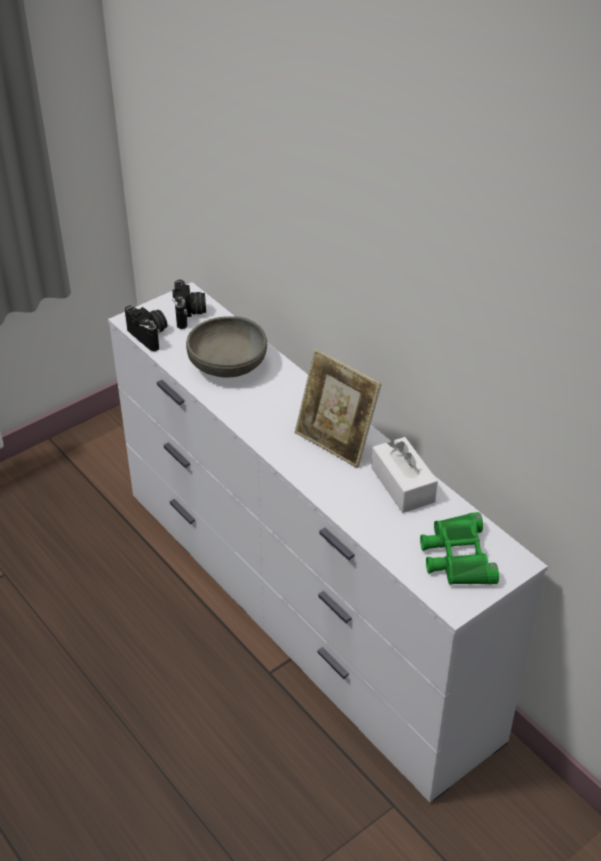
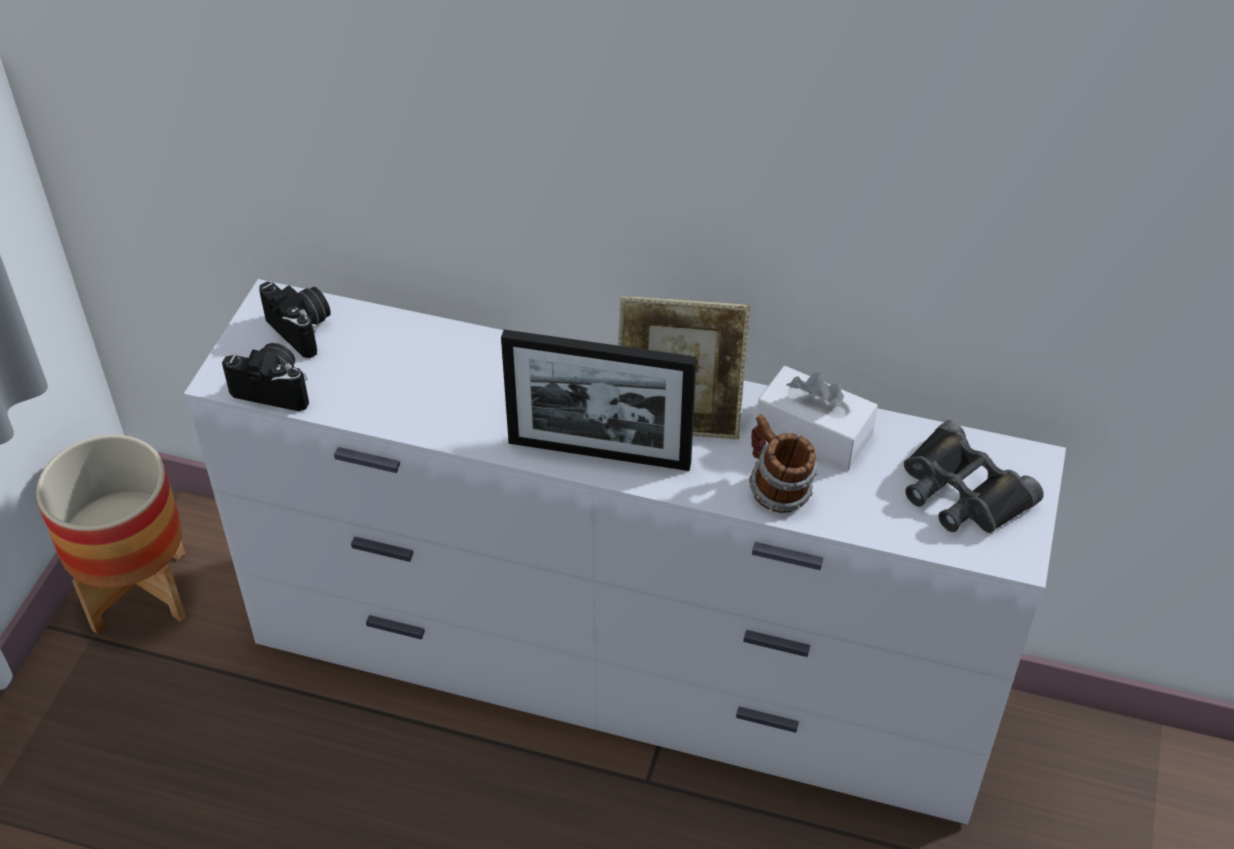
camera: 35 degrees left, 5 degrees up
(102, 443) = (139, 590): none -> planter
(228, 365) = (432, 380): grey bowl -> none
(276, 439) = (599, 453): none -> picture frame
(351, 503) = (776, 490): none -> mug
(457, 556) = (961, 492): green binoculars -> black binoculars

